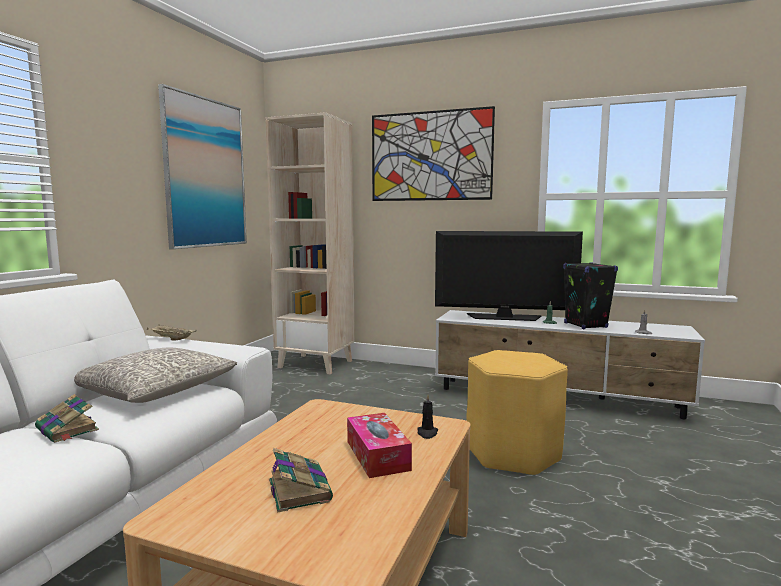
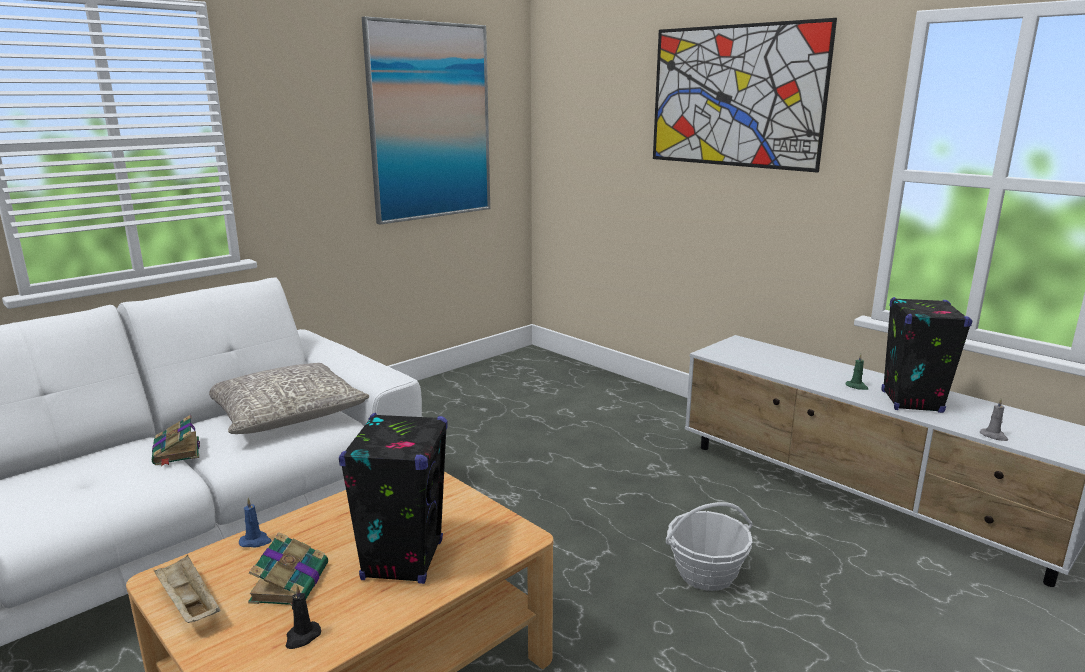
camera: 25 degrees right, 10 degrees up
(171, 339) = (334, 348): beige tray -> beige tray (188, 605)
(230, 472) = (255, 541): none -> blue candle
(316, 364) = (566, 376): beige bookcase -> none
(377, 455) = (403, 560): tissue box -> black speaker
(427, 433) = (486, 544): black candle -> black candle (302, 637)
(504, 317) = (798, 363): television -> none
(513, 454) = (706, 573): yellow stool -> basket

